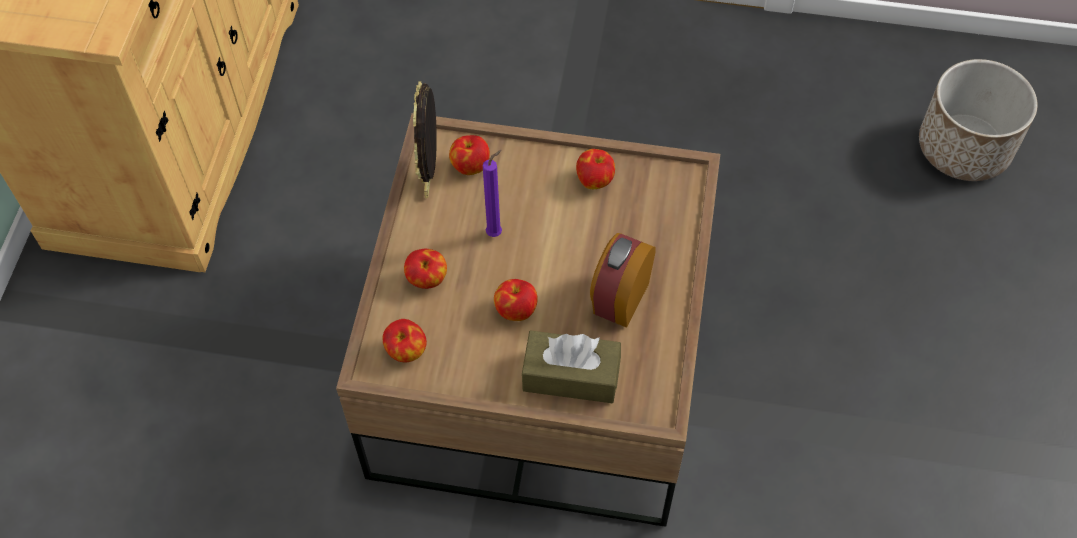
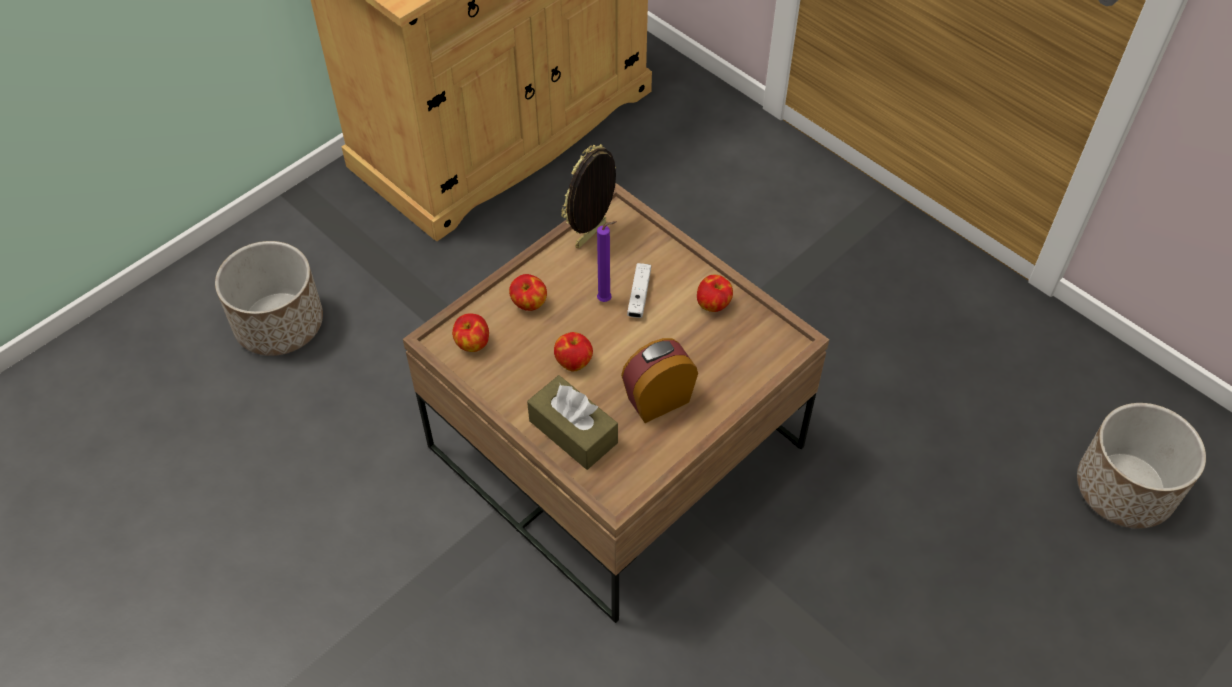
camera: 35 degrees right, 5 degrees down
(108, 452) = (280, 323): none -> planter
(470, 165) = (628, 243): apple -> none
(522, 211) = (639, 295): none -> white game controller

